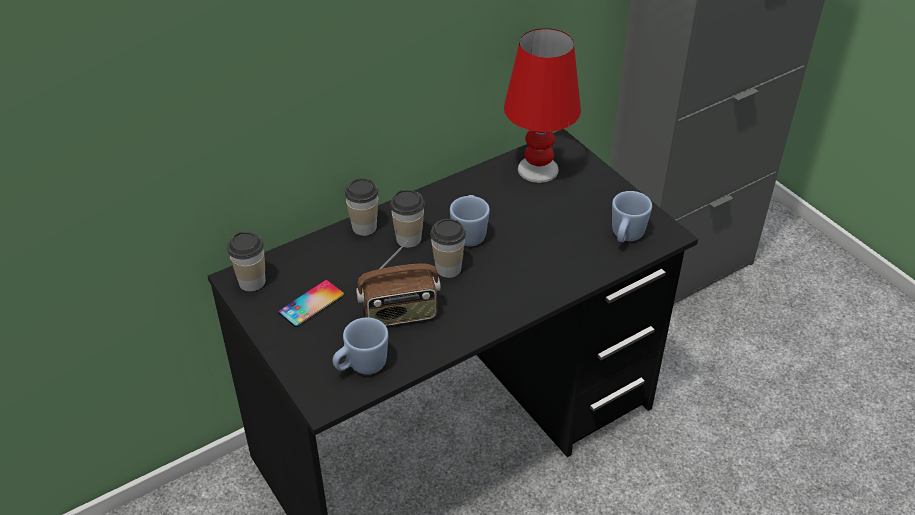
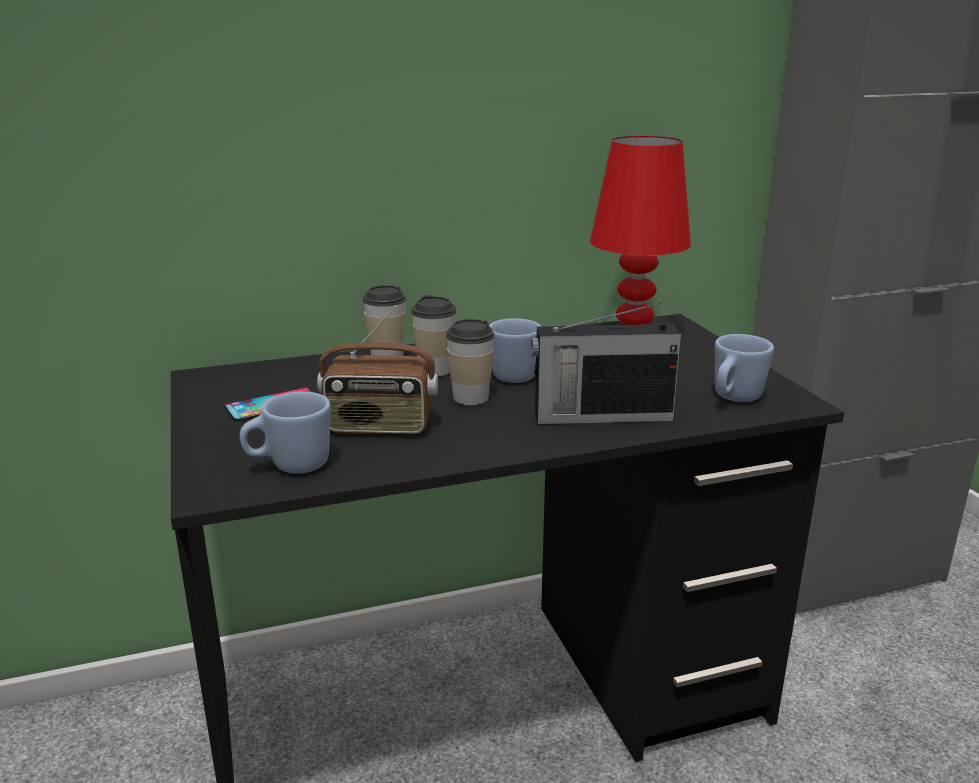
camera: 15 degrees right, 20 degrees down
(252, 282) = (216, 380): cup -> none
(543, 273) = (600, 416): none -> radio

